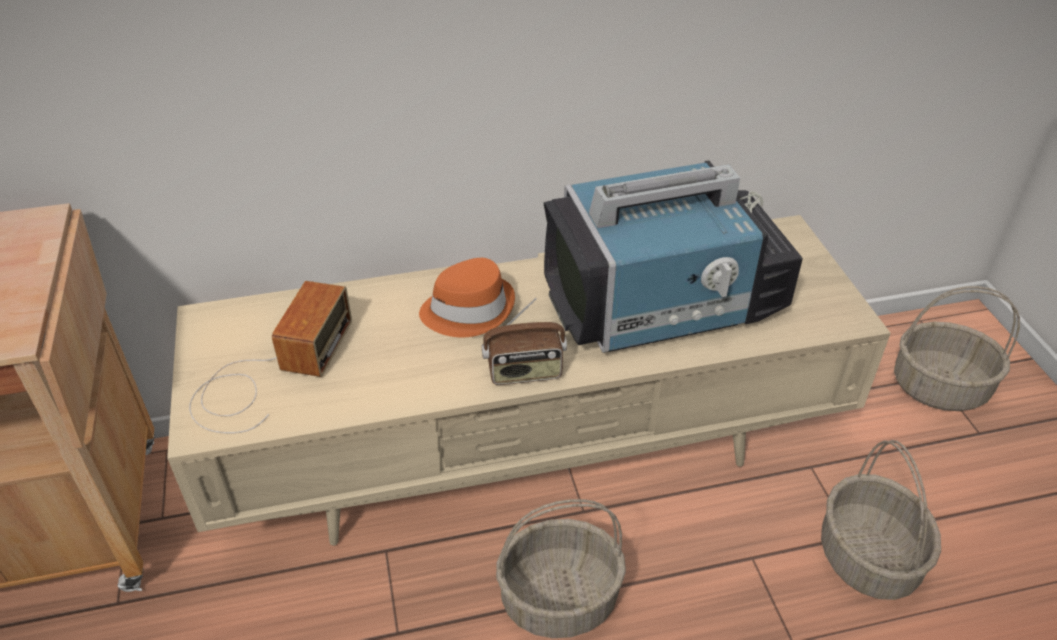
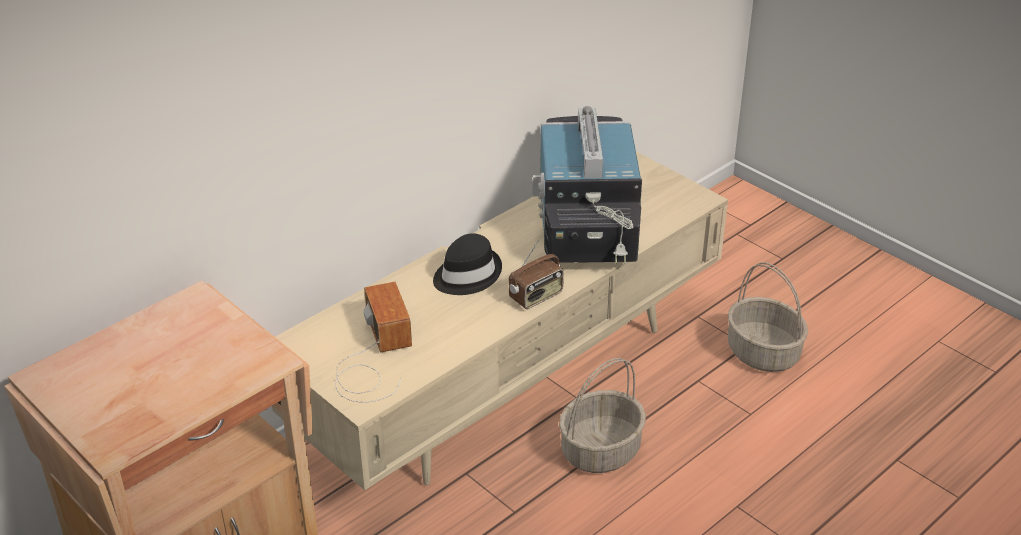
camera: 30 degrees left, 5 degrees down
(468, 309) = (466, 275): orange hat -> black hat
(665, 303) = (587, 228): television -> television turned 135 degrees clockwise
(940, 387) = (743, 239): basket -> none

